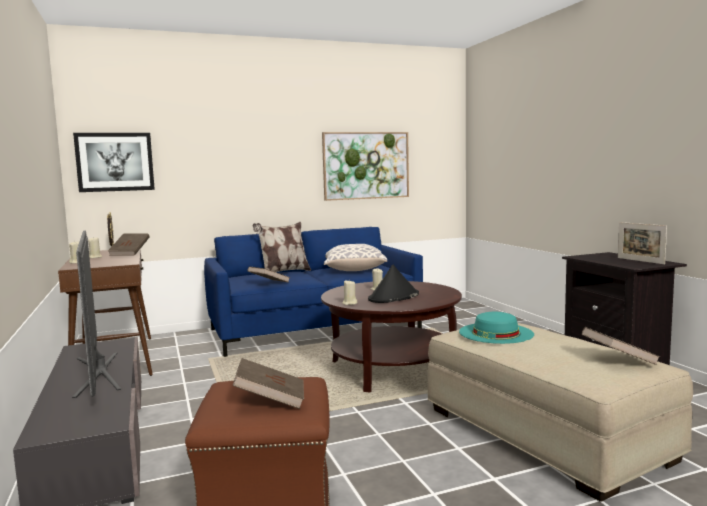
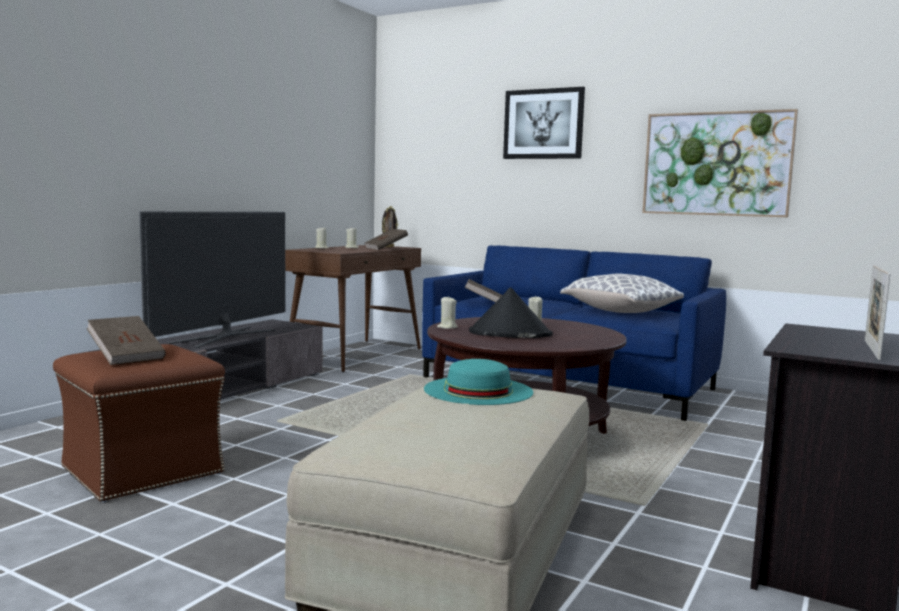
camera: 50 degrees right, 0 degrees up
(115, 162) = (416, 154): picture -> picture (543, 124)
(283, 272) = (545, 299): pillow -> none
(618, 360) = (455, 450): brown book -> none

